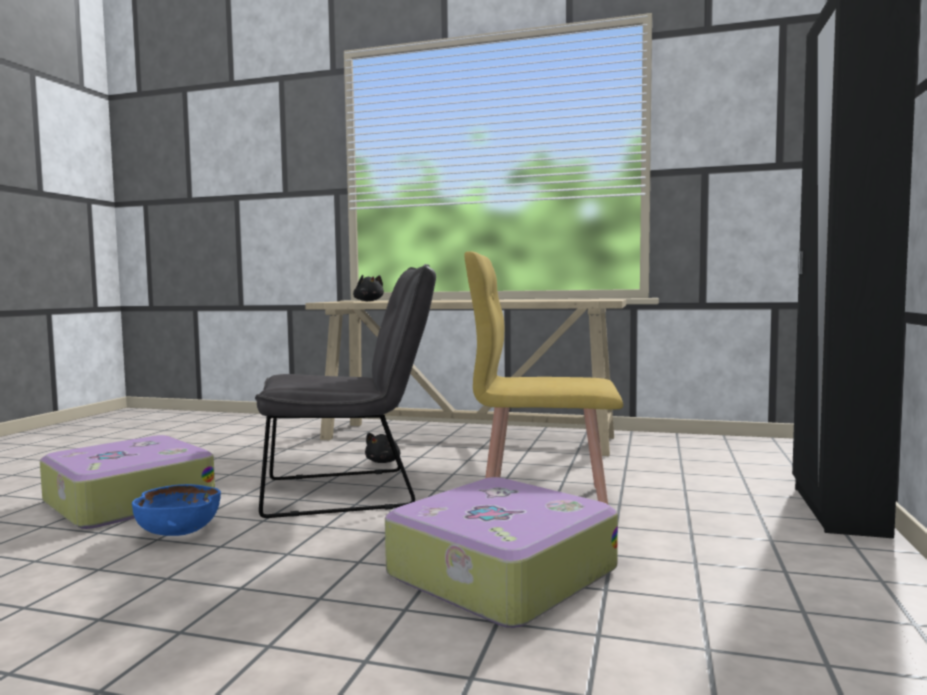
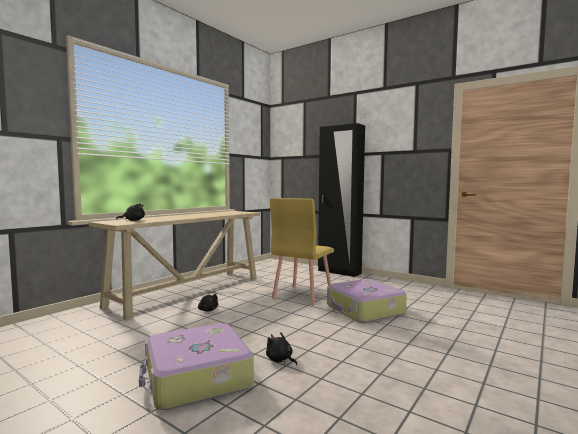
camera: 70 degrees left, 0 degrees up
(178, 533) = (280, 360): blue bowl -> black plush toy
(351, 492) = (253, 320): grey chair -> none

